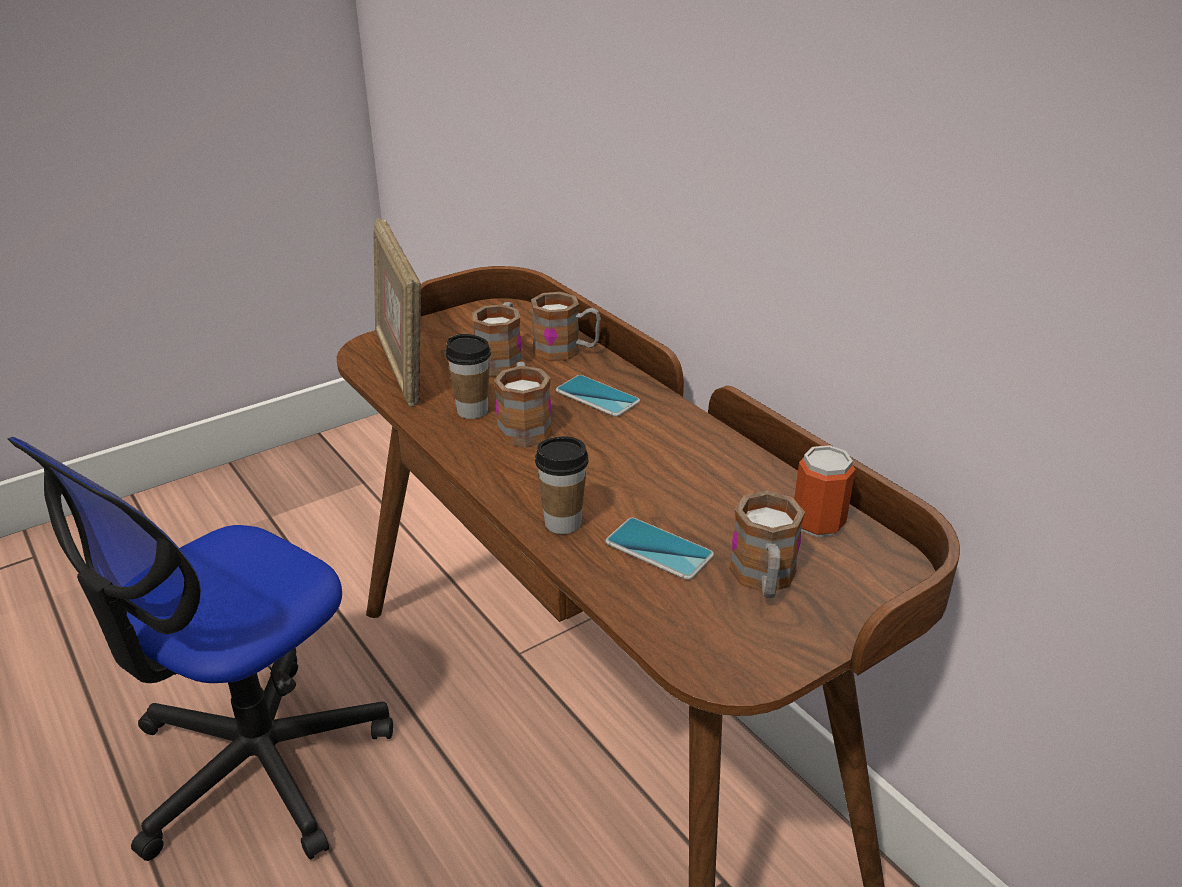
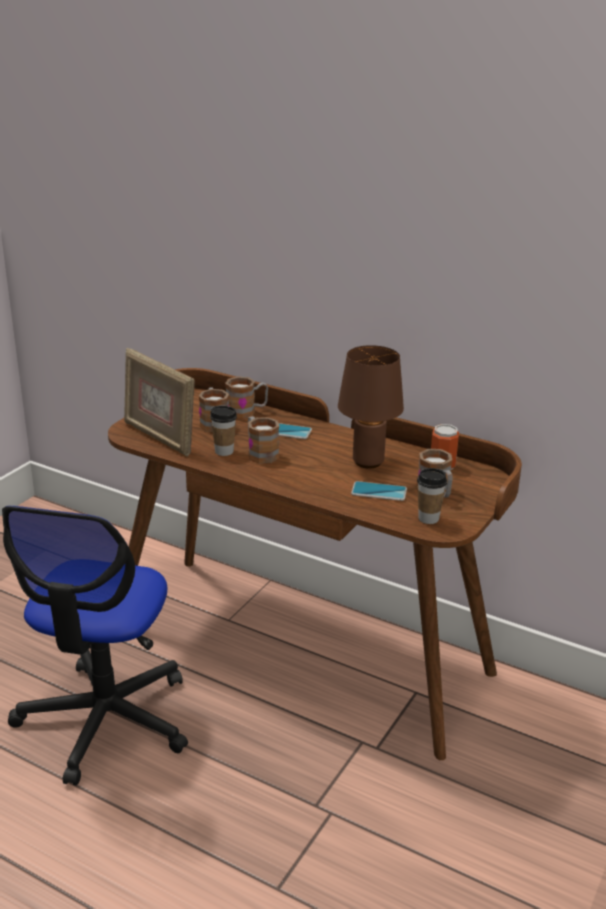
camera: 25 degrees left, 5 degrees down
(563, 523) = (323, 491): cup -> cup (428, 518)
(684, 484) = (367, 462): none -> brown table lamp

